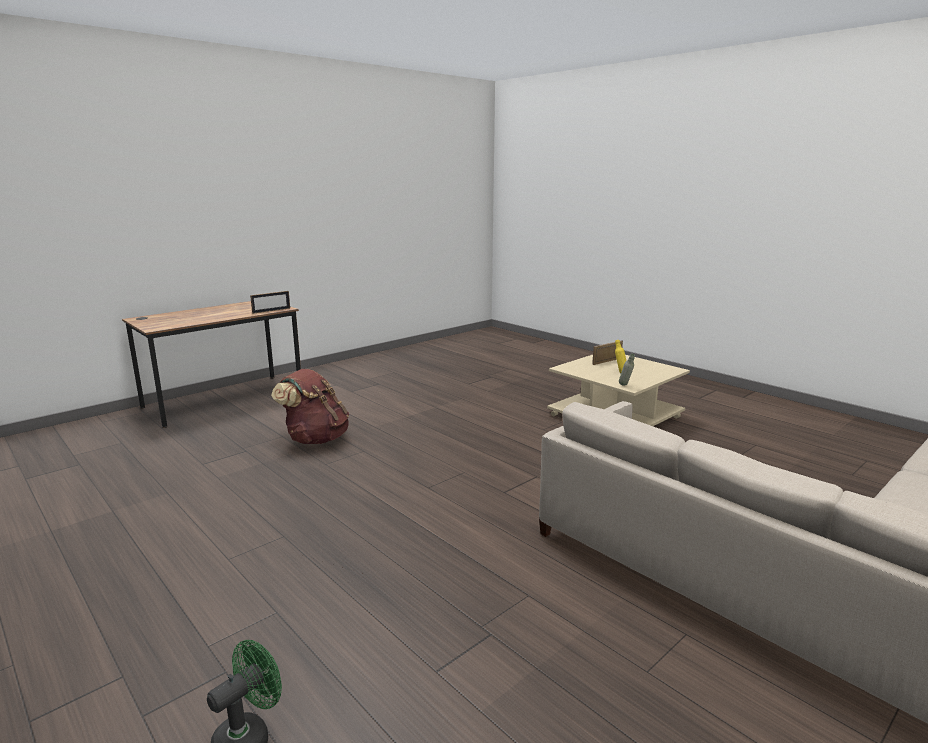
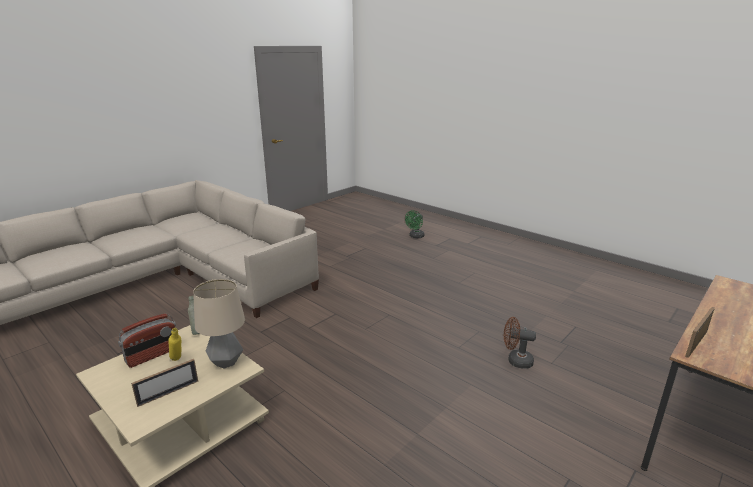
camera: 175 degrees right, 5 degrees up
(315, 439) = (515, 361): brown backpack -> brown fan
(580, 370) = (226, 362): none -> table lamp
(644, 375) = (153, 355): none -> radio

